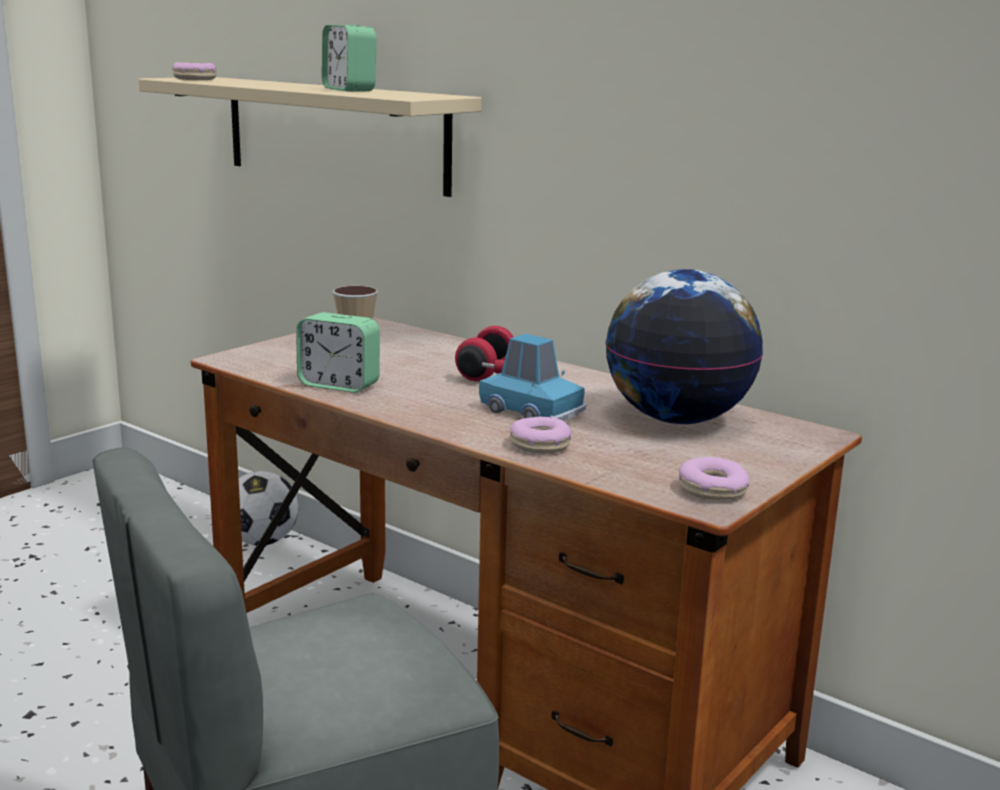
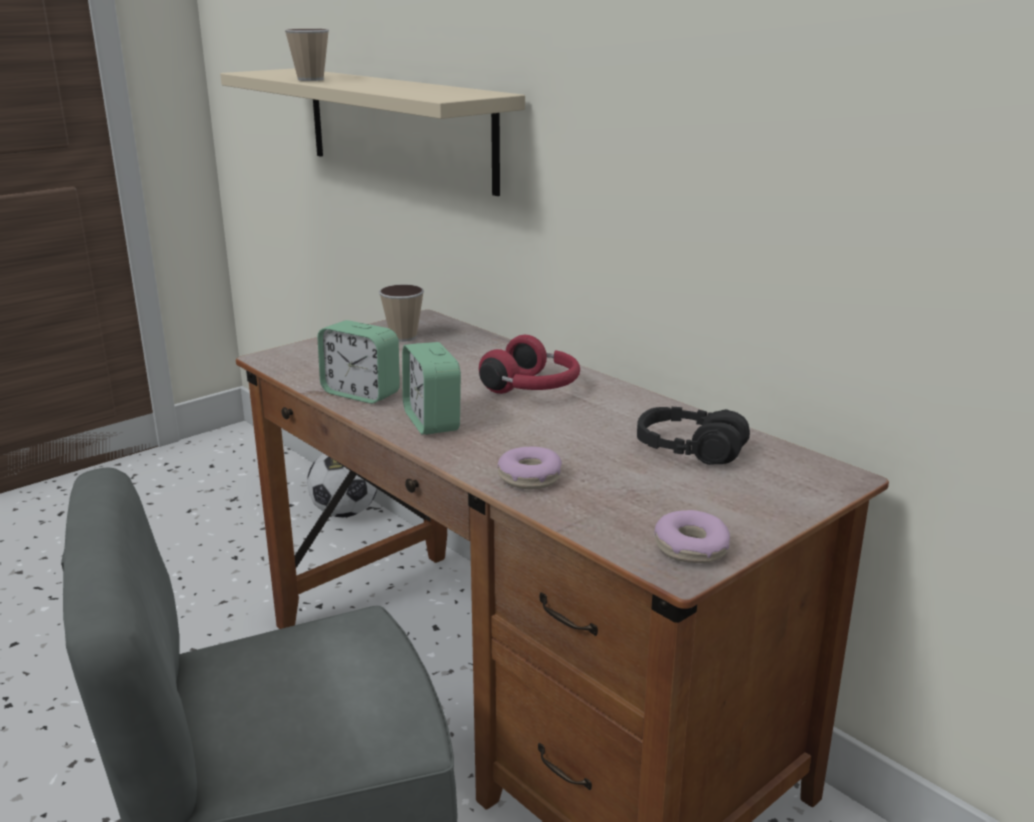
camera: 10 degrees right, 5 degrees up
(195, 79) = (271, 73): donut -> none
(247, 84) = (310, 79): none -> cup
(349, 90) = (399, 86): alarm clock -> alarm clock (432, 421)
(531, 411) = (539, 434): blue toy car -> none
(677, 419) = (690, 450): globe -> black headphones

